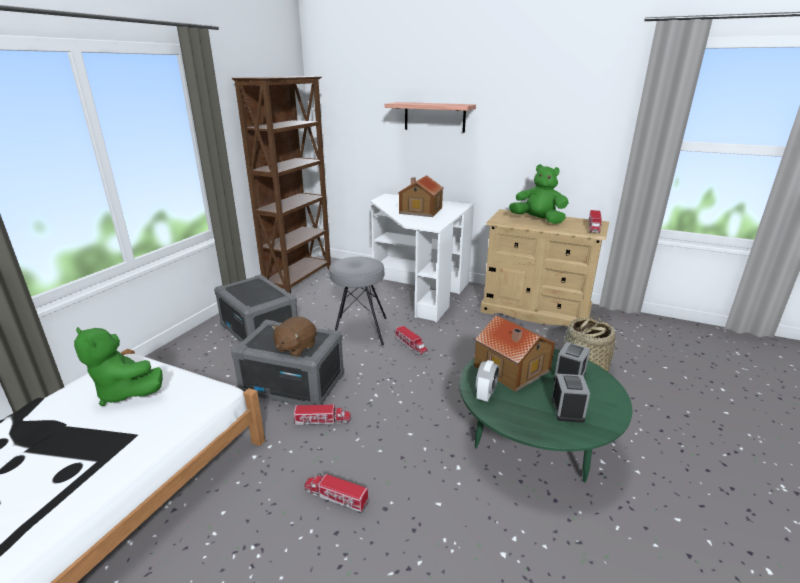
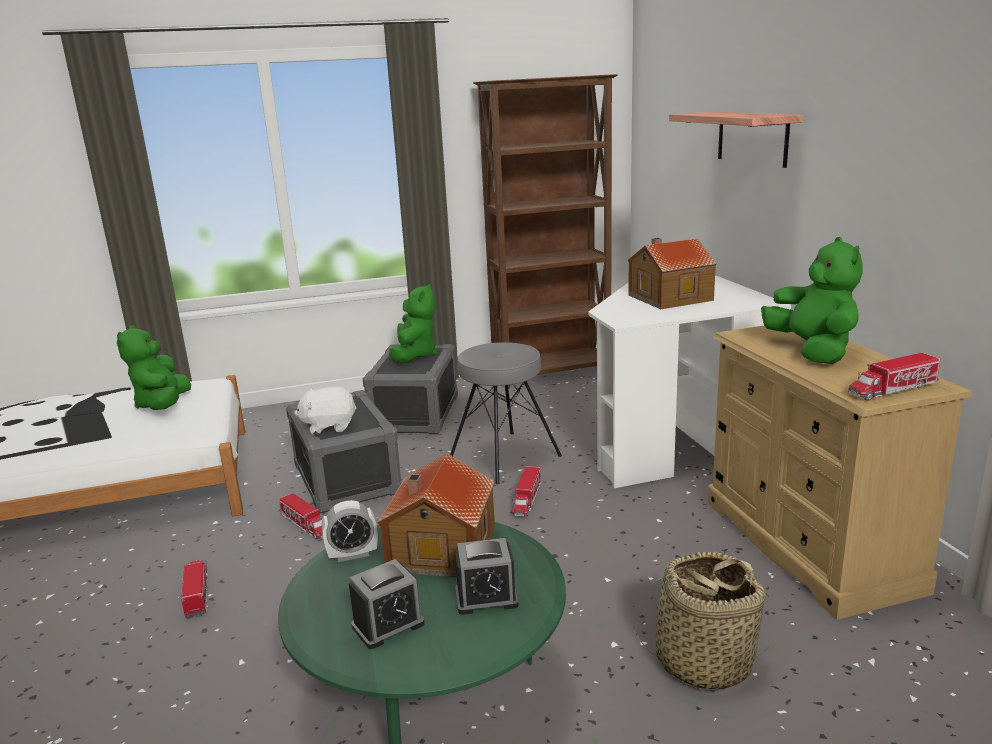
camera: 50 degrees right, 5 degrees down
(249, 288) = (414, 355): none -> green plush toy
(295, 348) = (329, 426): brown plush toy -> white plush toy

